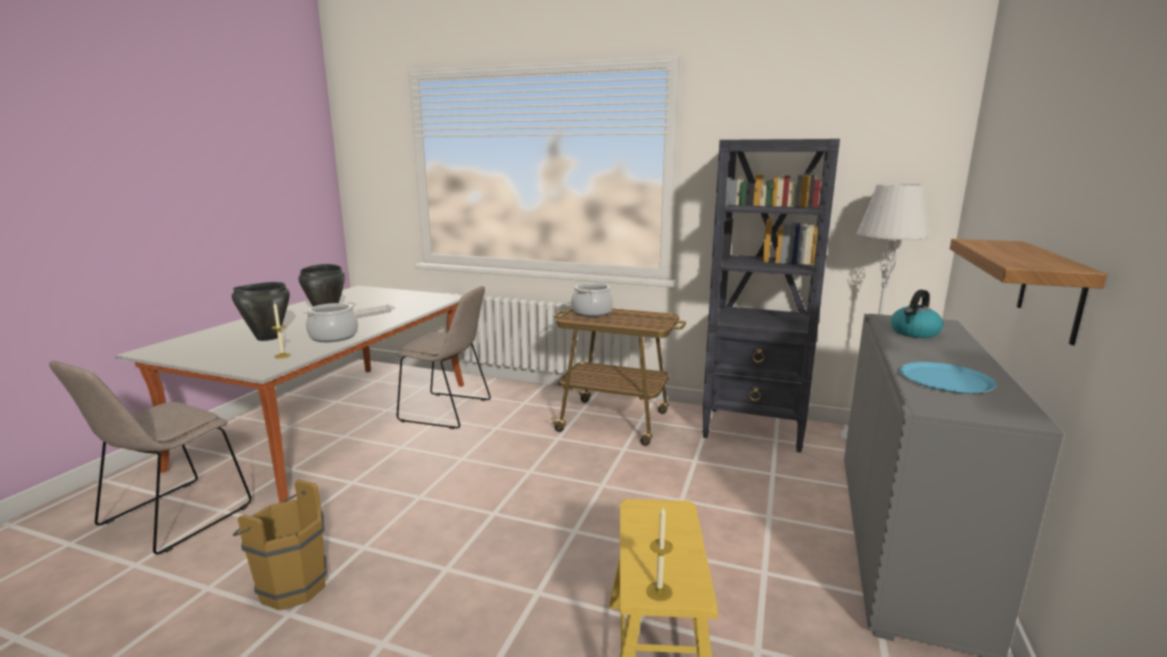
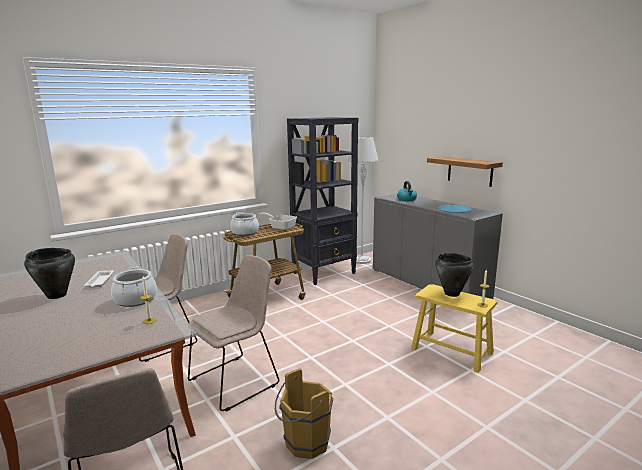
camera: 55 degrees left, 0 degrees up
(267, 338) = (81, 323): black cooking pot -> black cooking pot (452, 294)
(399, 484) = (236, 380): none -> beige chair
(649, 320) = (280, 227): none -> frying pan

